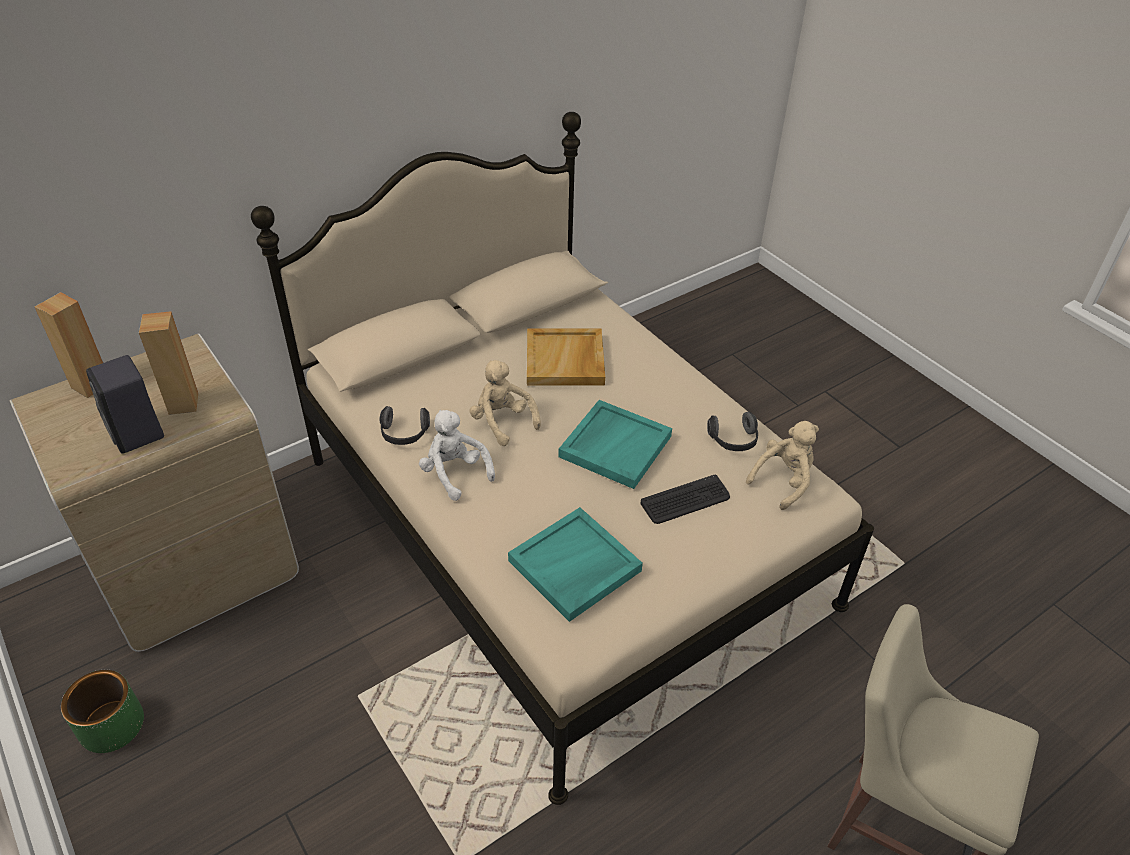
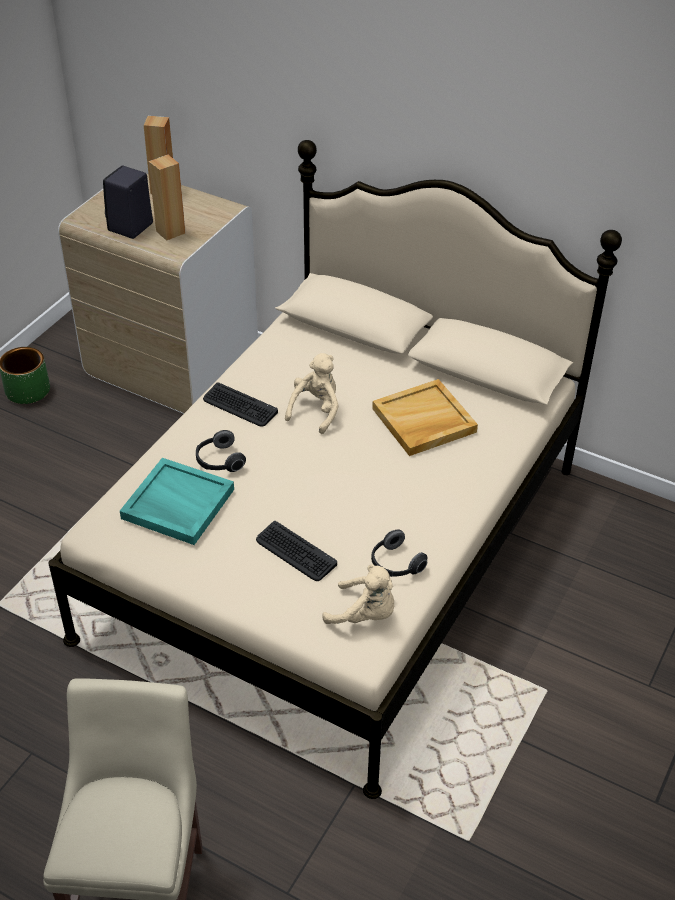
camera: 65 degrees right, 0 degrees up
(404, 435) = (264, 364): headphones -> headphones (219, 461)
(455, 473) = (239, 406): white plush toy -> keyboard
(615, 446) = (332, 486): turquoise tray -> none

